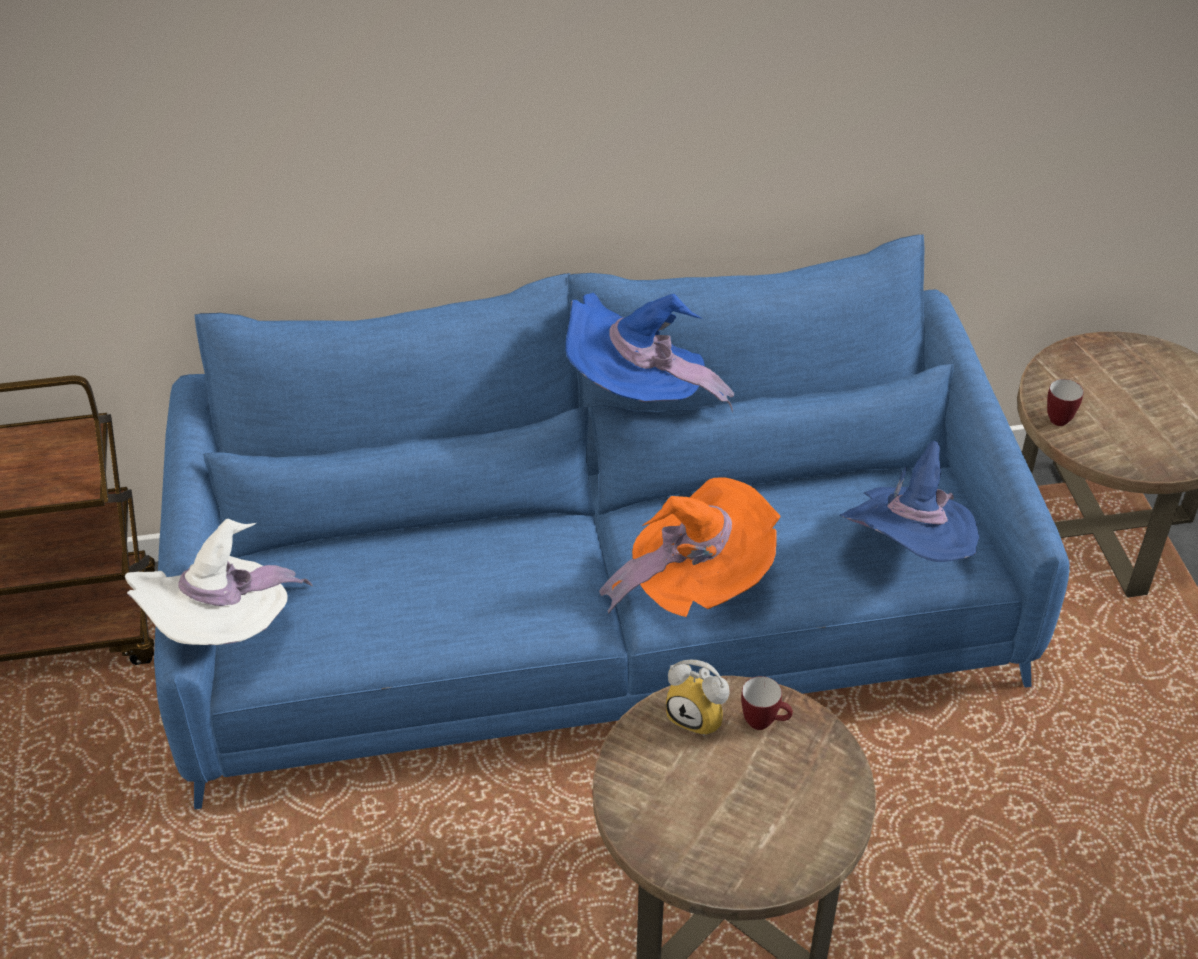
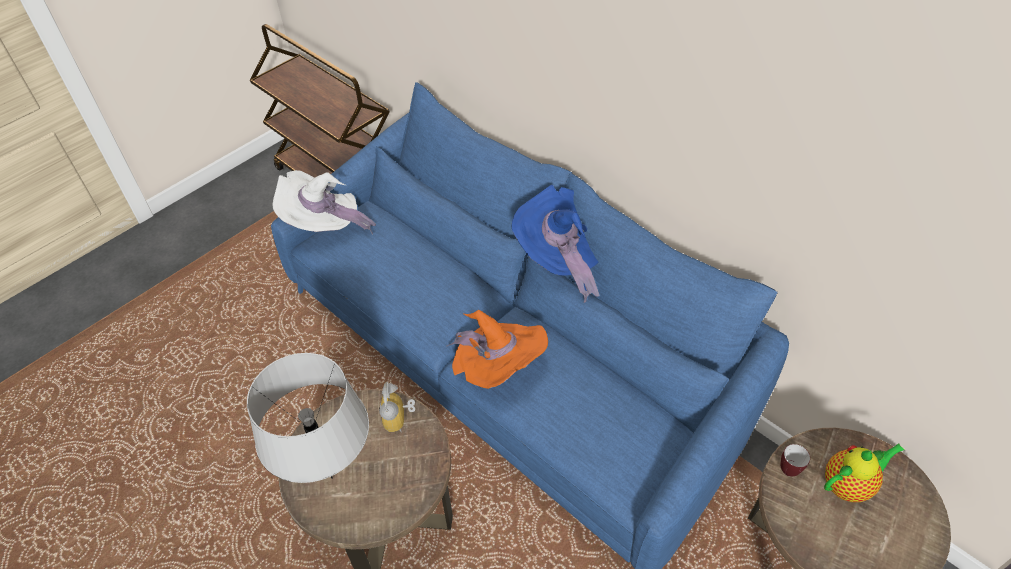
camera: 55 degrees right, 5 degrees up
(731, 833) = (332, 477): none -> grey table lamp
(764, 723) = (416, 451): mug -> none
(908, 556) = (601, 453): blue hat -> none
(1109, 390) = (849, 485): none -> teapot

